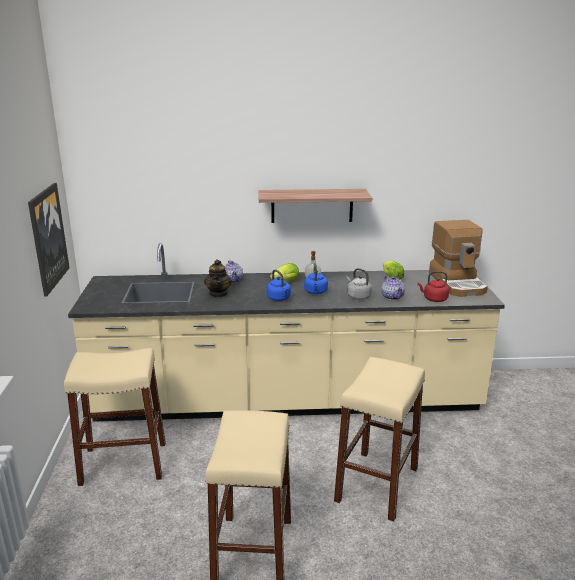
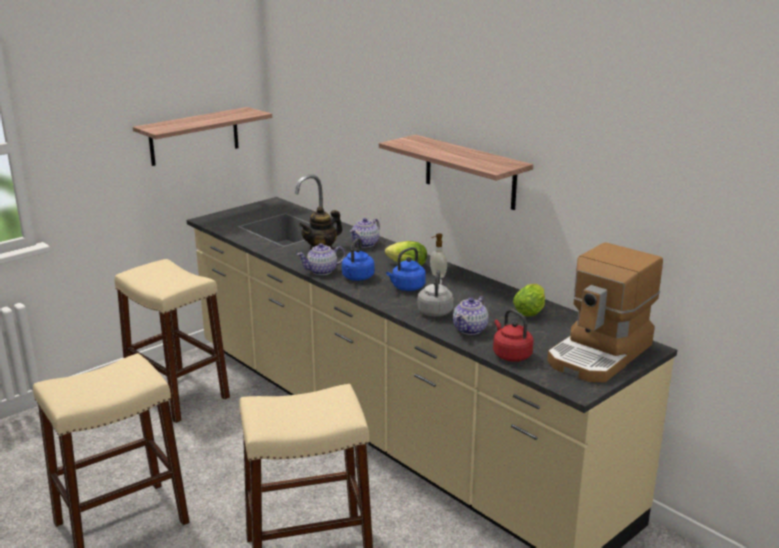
camera: 50 degrees right, 0 degrees up
(47, 238) = (194, 136): picture -> shelf
(251, 304) = (322, 271): none -> teapot

